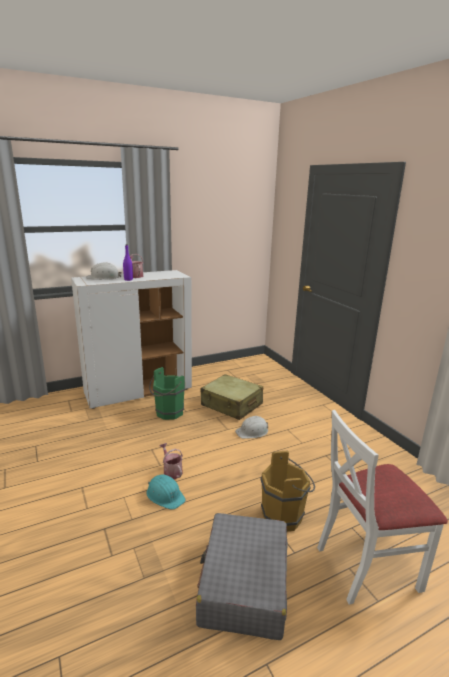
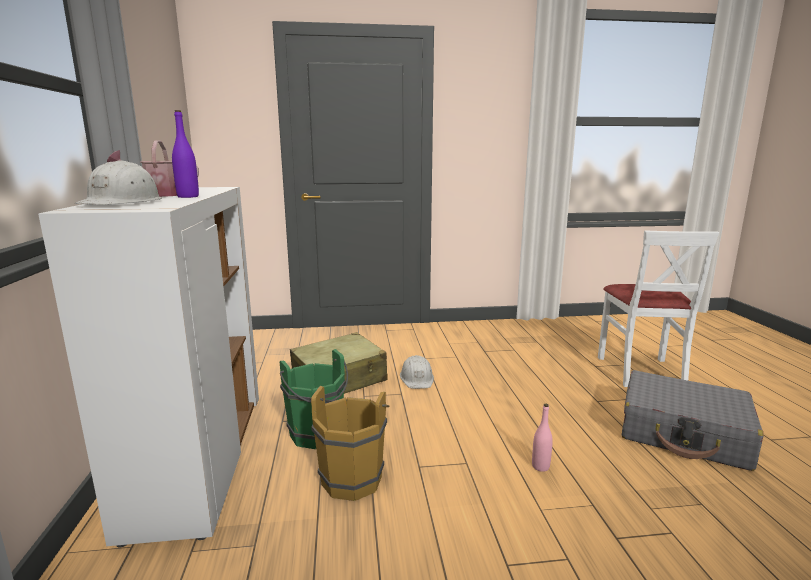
camera: 70 degrees left, 5 degrees down
(165, 495) = (540, 466): turquoise hard hat -> pink bottle
(171, 471) = (485, 454): watering can -> none
(285, 516) = (582, 392): brown bucket -> brown bucket (353, 477)

